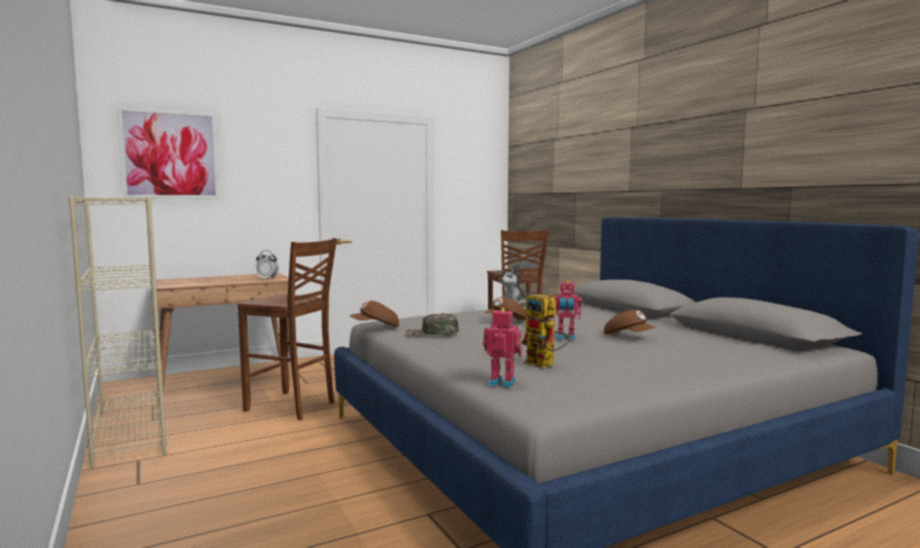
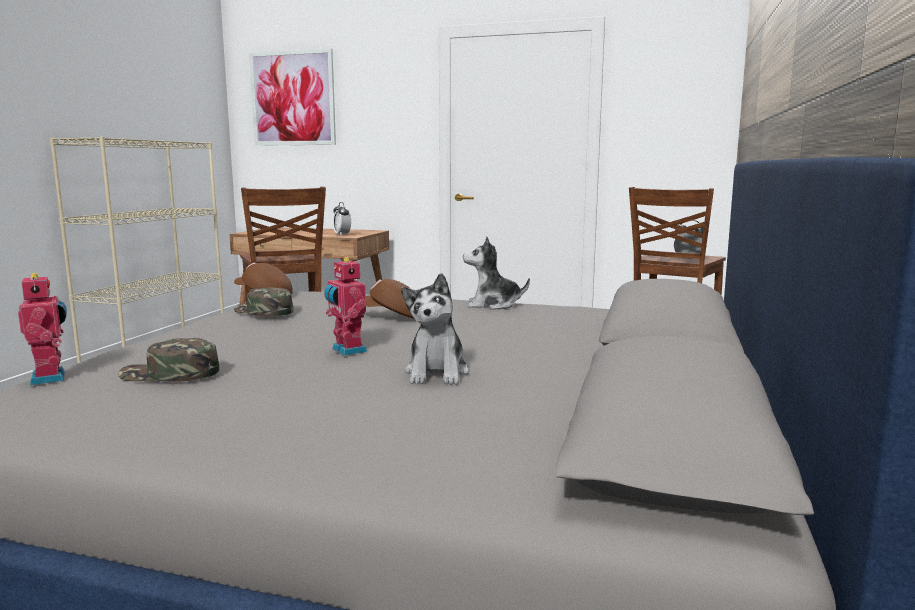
camera: 45 degrees right, 5 degrees up
(545, 365) = (170, 374): toy robot -> green cap
(628, 337) = (437, 373): brown cap -> plush toy

